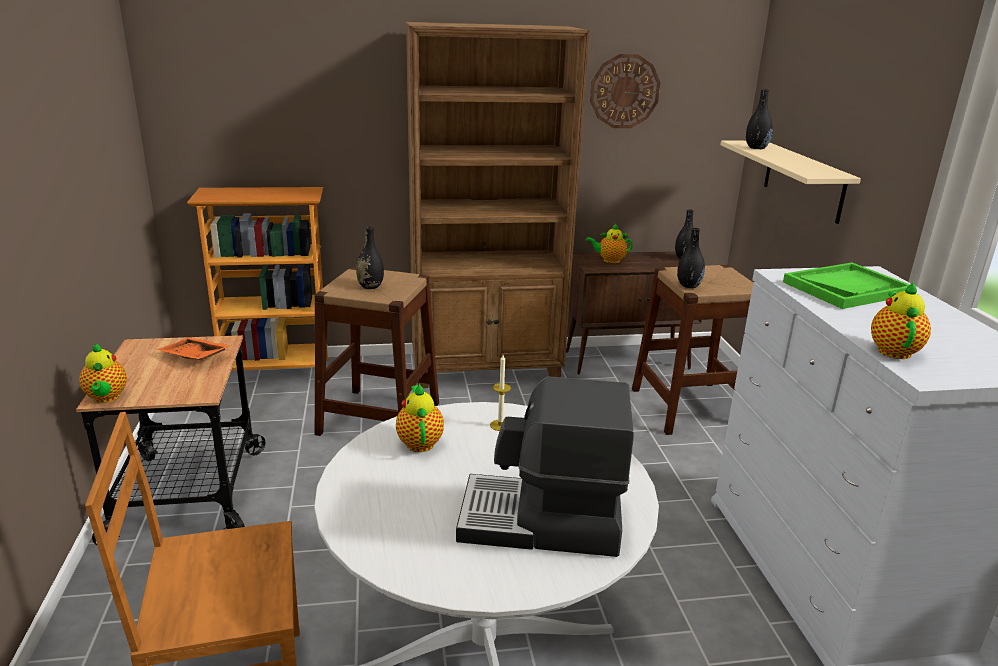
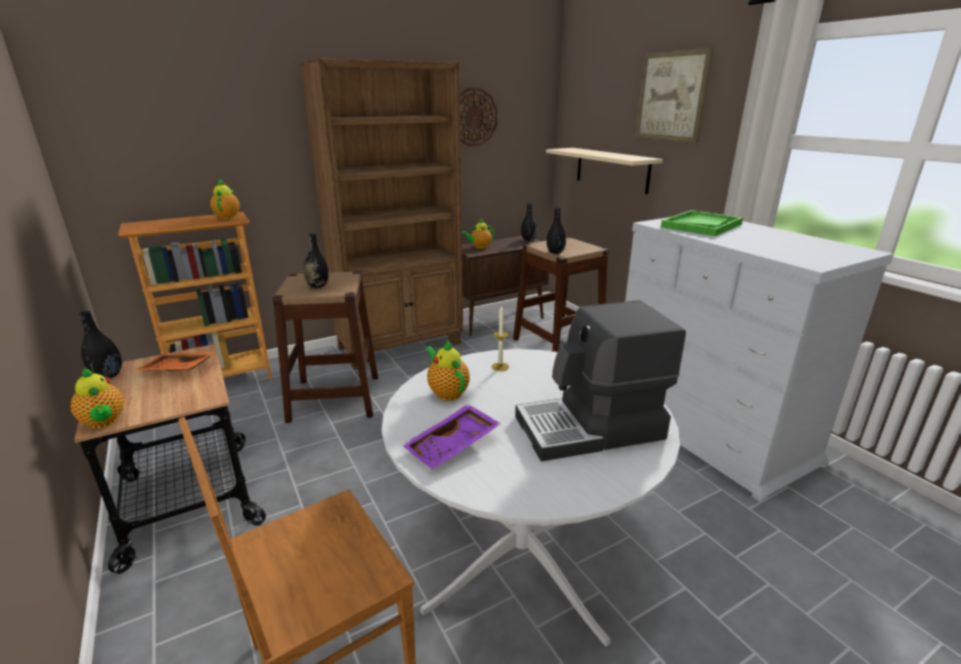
camera: 20 degrees left, 0 degrees up
(381, 501) = (453, 446): none -> purple tray
(756, 148) = (575, 150): black vase -> black vase (107, 375)
(880, 93) = (671, 96): none -> picture
(893, 350) = (775, 253): teapot -> teapot (228, 217)

